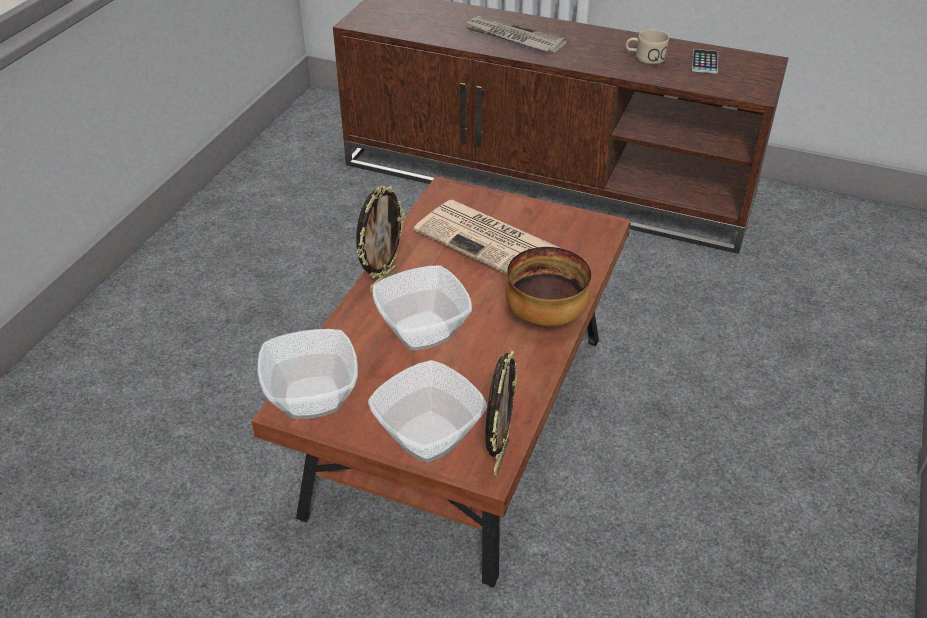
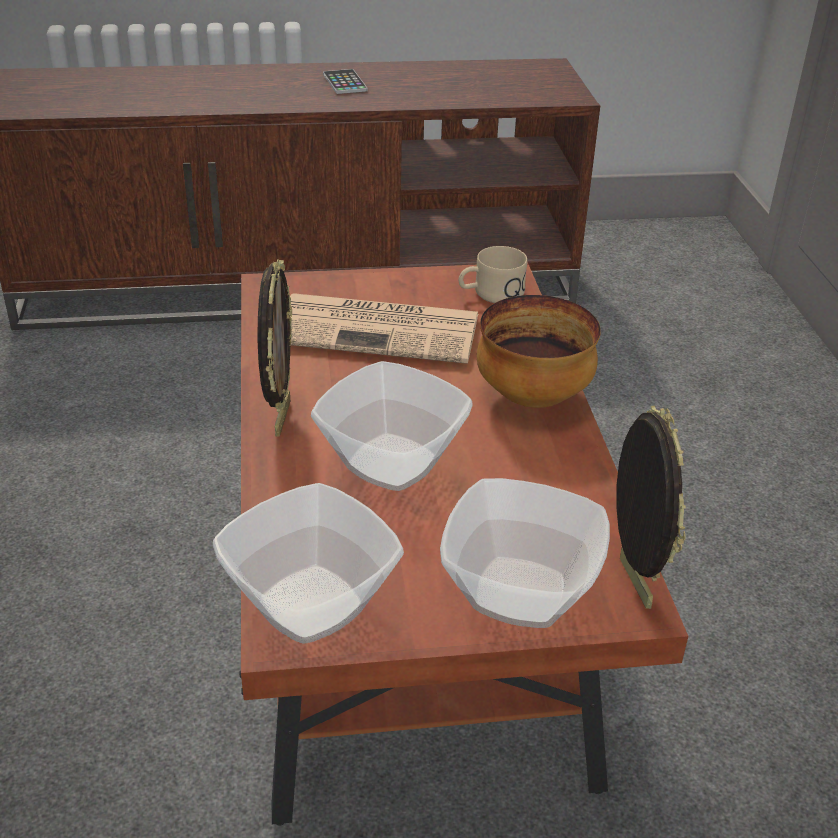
camera: 30 degrees left, 5 degrees down
(513, 38) = (233, 91): newspaper -> none
(644, 58) = (414, 84): beige mug -> beige mug (490, 294)
(704, 62) = (484, 77): phone -> phone (345, 83)

